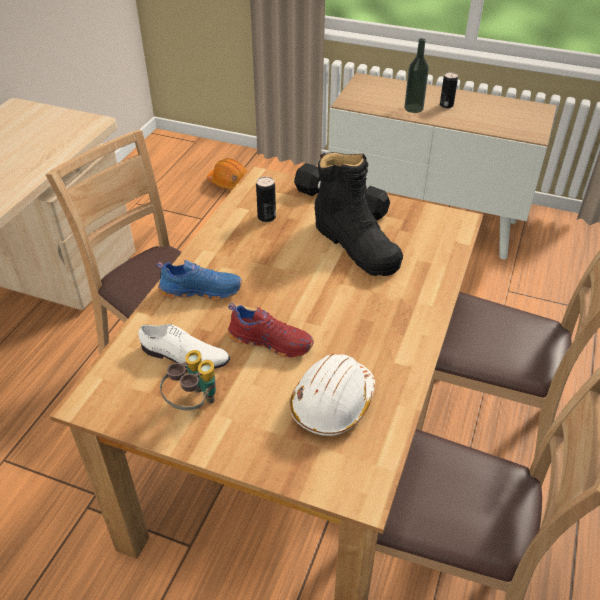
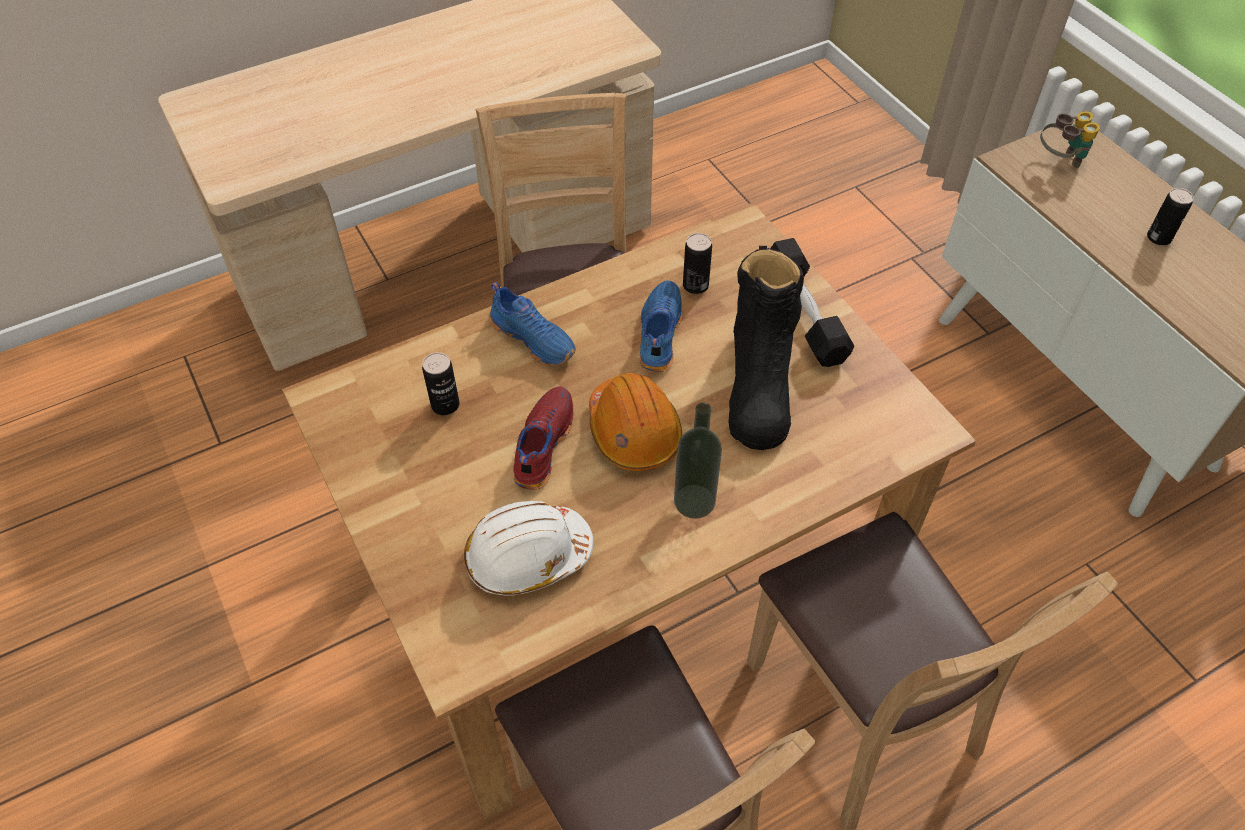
camera: 40 degrees right, 10 degrees up
(184, 356) = (445, 405): white shoe -> can
(193, 403) = (404, 462): binoculars -> binoculars (1059, 161)
(229, 183) = (847, 187): orange hard hat -> orange hard hat (633, 431)
(271, 341) = (541, 444): red shoe -> red shoe turned 135 degrees counterclockwise
(273, 250) = (658, 334): none -> blue shoe
(413, 108) = (1099, 218): bottle -> bottle (694, 501)

